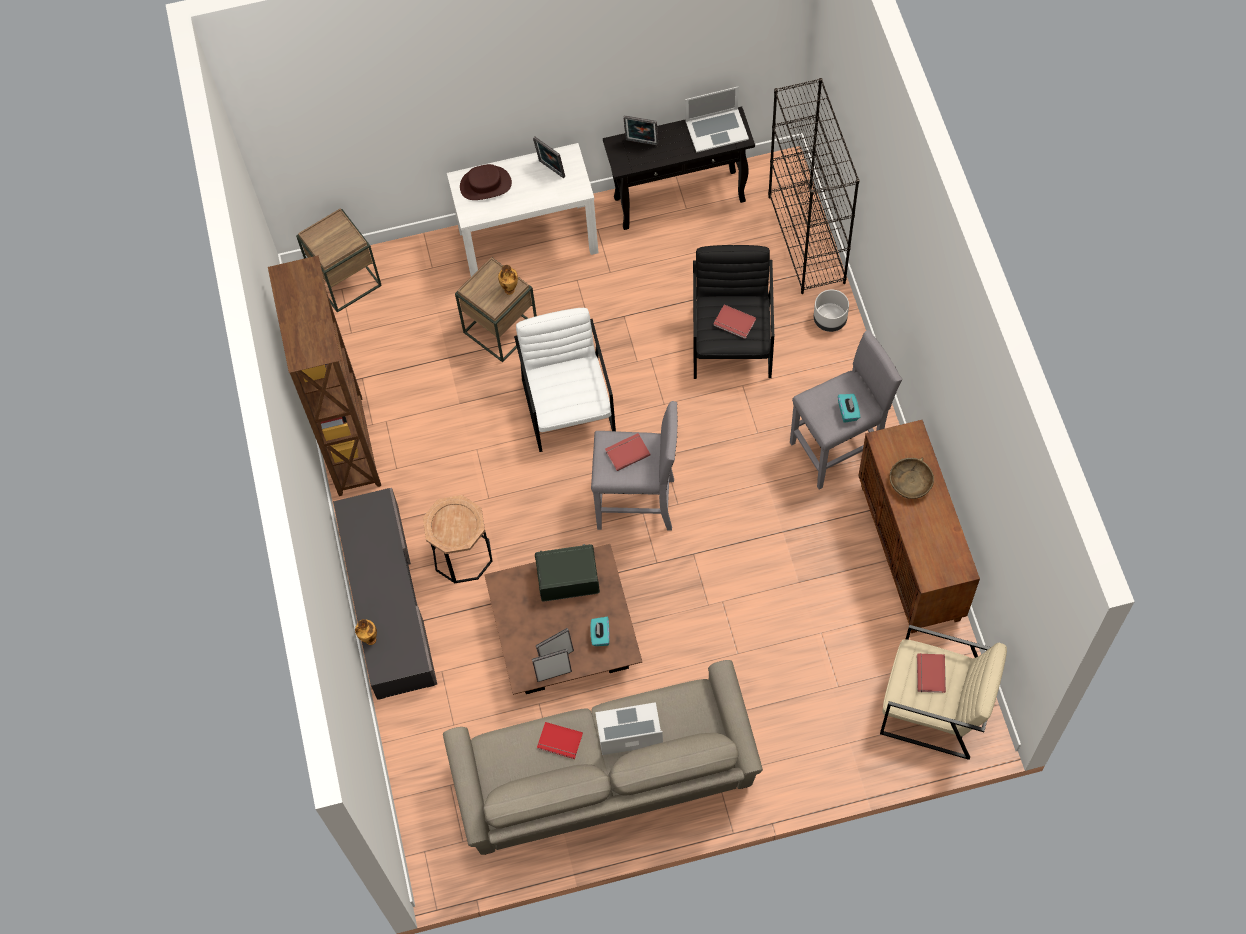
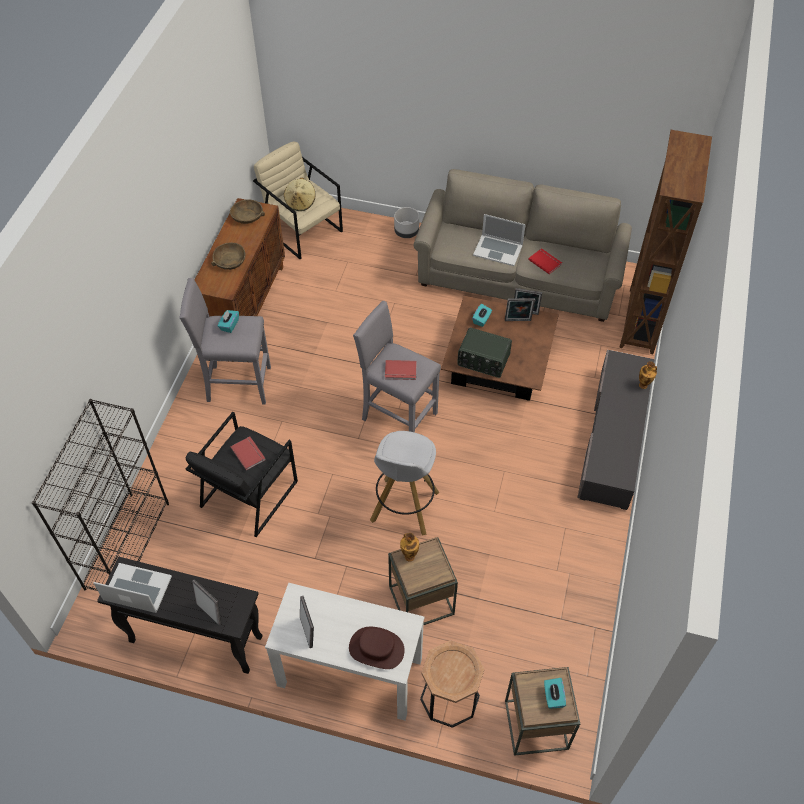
camera: 155 degrees left, 10 degrees down
(326, 240) = (553, 697): none -> turquoise tissue box
(351, 444) = (594, 565): brown bookcase -> brown bookcase (640, 321)
(462, 555) = (544, 441): brown side table -> brown side table (449, 697)
(569, 406) = (404, 508): white armchair -> white stool
(829, 320) = (166, 473): grey planter -> grey planter (406, 232)
(929, 674) = (300, 202): red book -> beige hat
(944, 557) = (247, 216): none -> brown bowl

